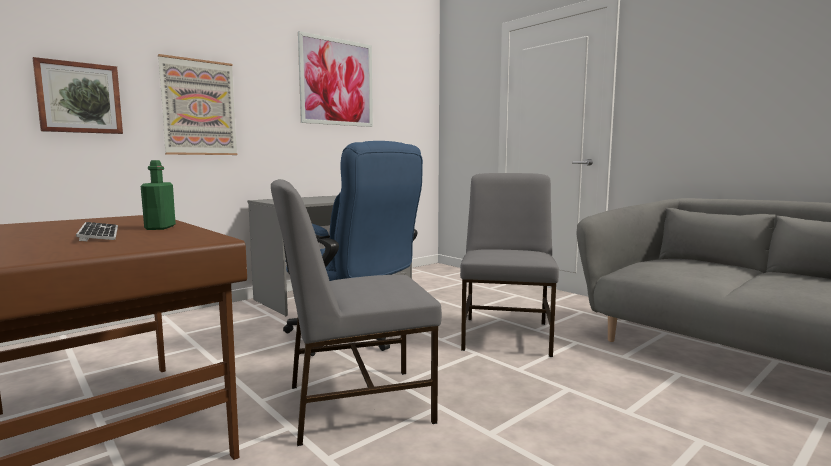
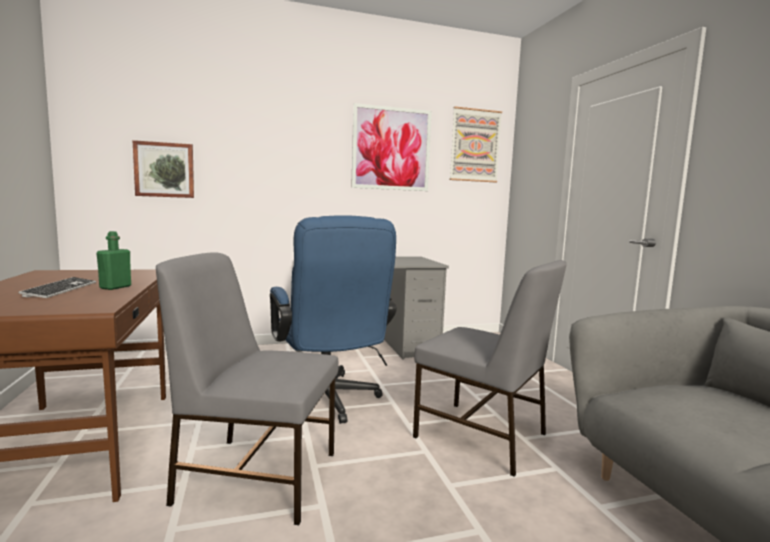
camera: 25 degrees right, 0 degrees up
(199, 108) = (257, 175): picture -> picture (475, 145)
(507, 335) = (482, 436): grey chair -> grey chair turned 90 degrees clockwise

